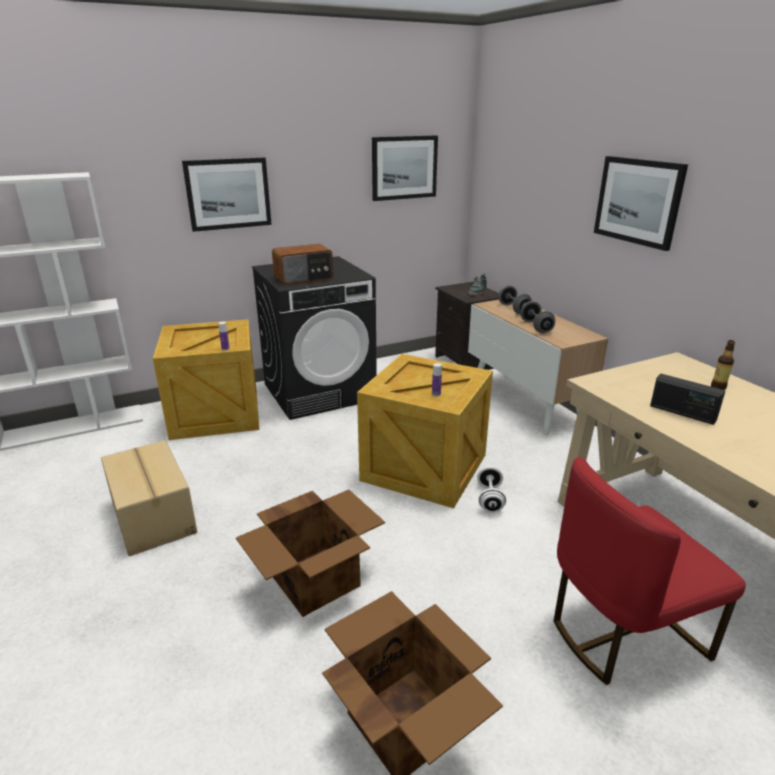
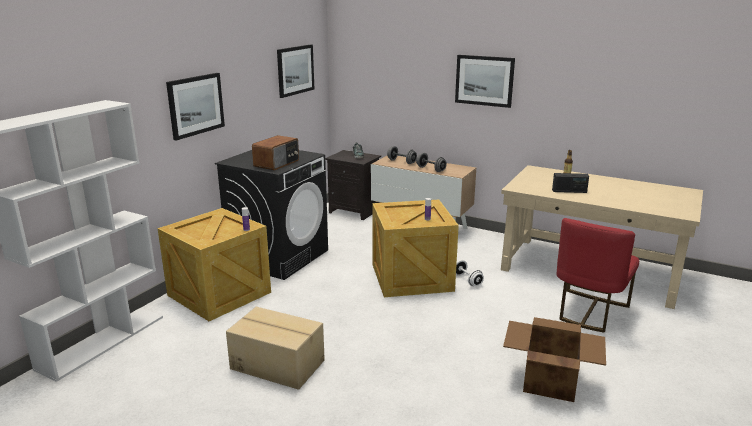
camera: 35 degrees left, 5 degrees down
(316, 580) = (431, 351): cardboard box -> none

